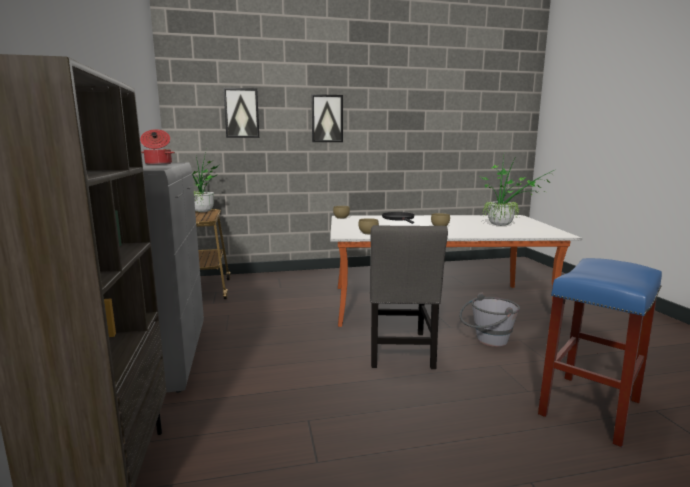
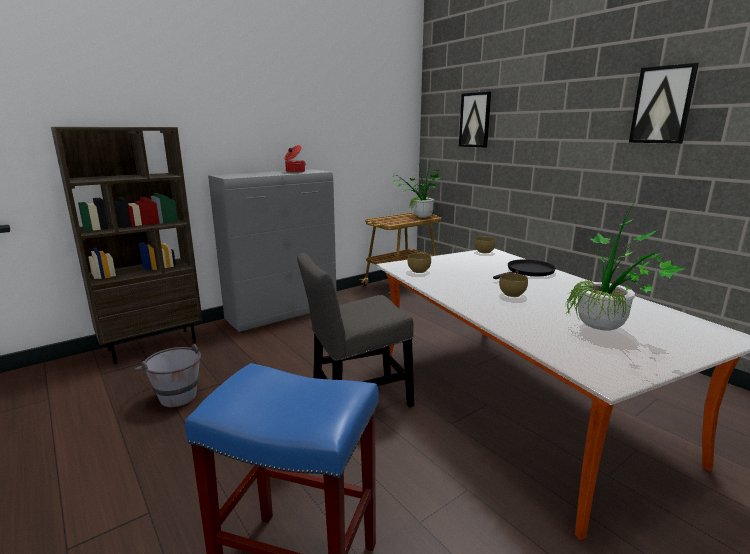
camera: 65 degrees right, 5 degrees up
(327, 118) = (559, 124): picture -> picture (662, 105)
(486, 341) = (434, 458): grey bucket -> grey bucket (174, 394)

